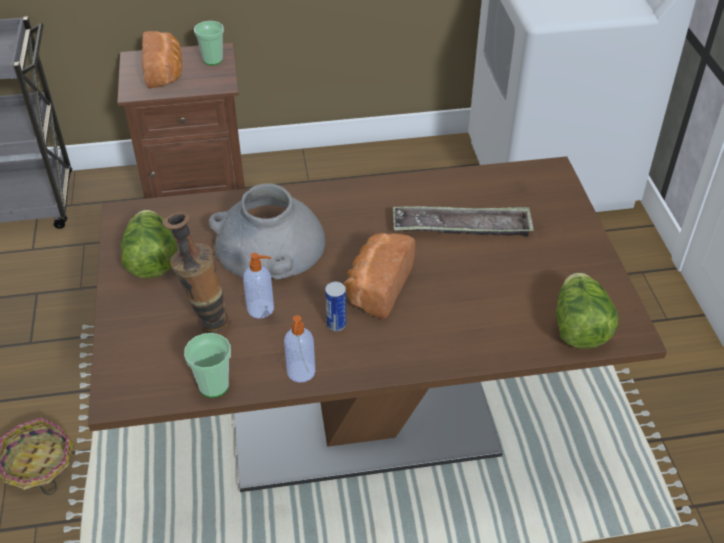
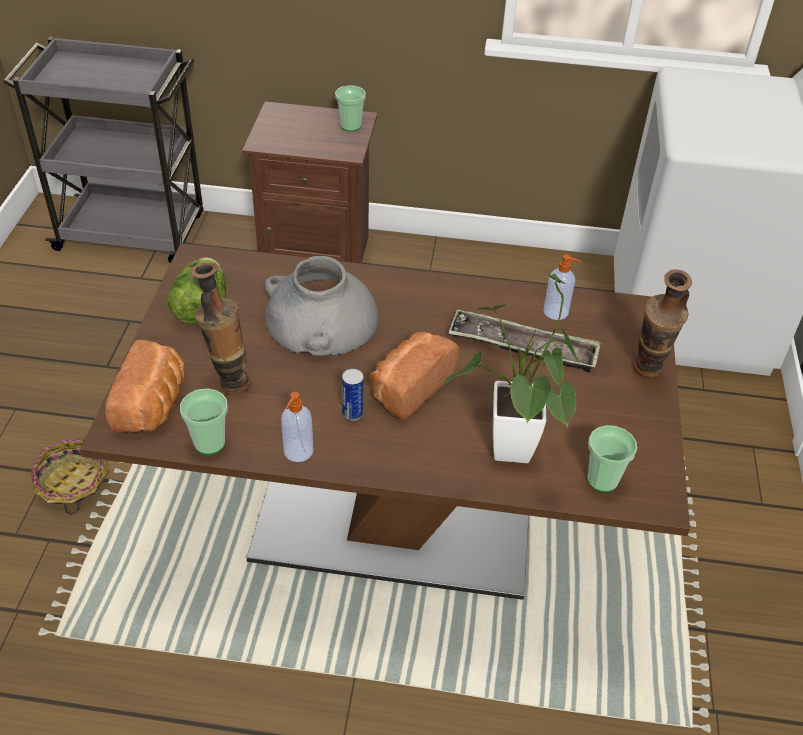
camera: 15 degrees right, 0 degrees up
(165, 73) = (299, 130): bread -> bread (153, 405)
(261, 309) = (286, 380): soap dispenser -> soap dispenser (556, 312)
(493, 329) = (510, 458): none -> potted plant
(576, 227) = (646, 375): none -> vase
(578, 328) = (602, 480): lettuce -> cup

